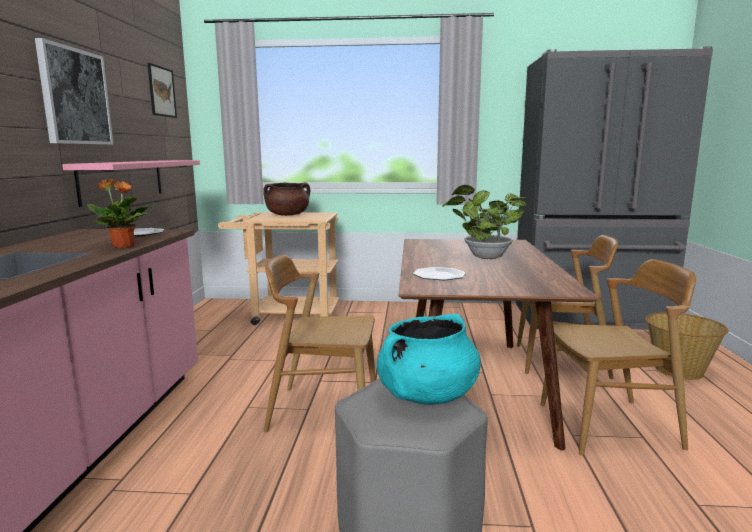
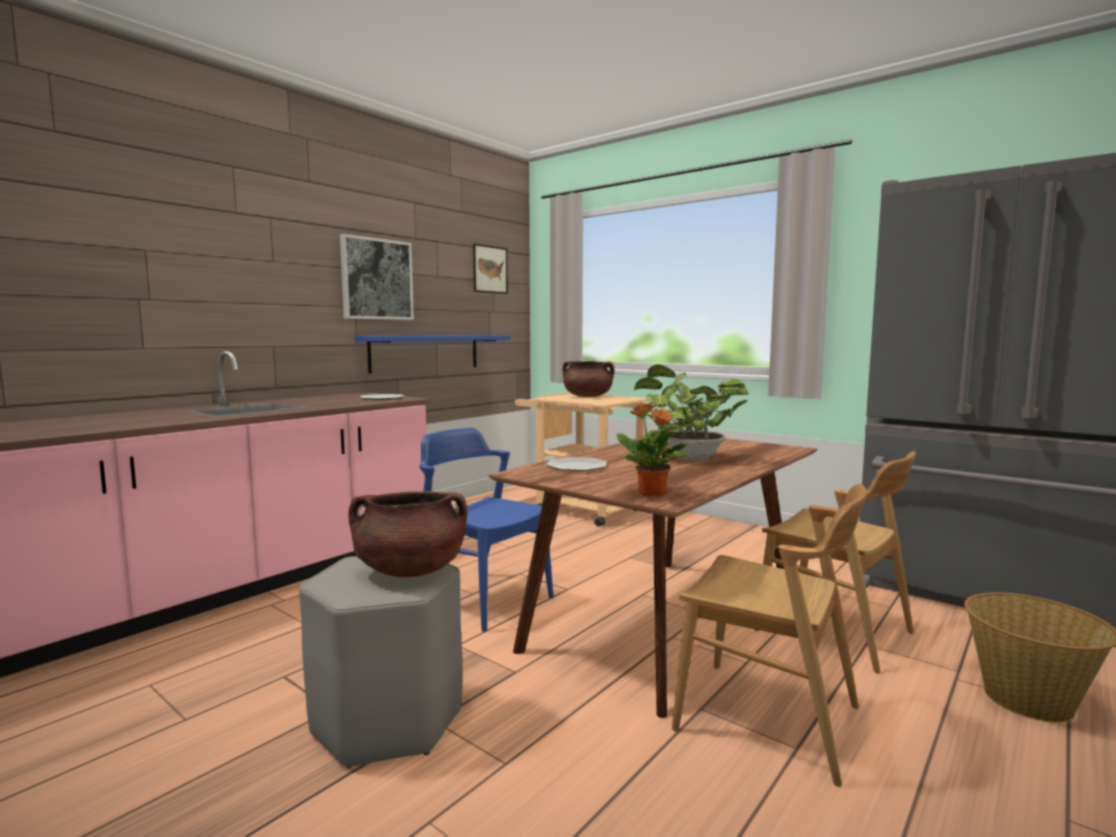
camera: 35 degrees right, 5 degrees down
(123, 180) = (425, 352): pink shelf -> blue shelf
(124, 246) = (339, 405): potted plant -> potted plant (652, 494)
(323, 410) = (483, 599): brown chair -> blue chair
(427, 395) = (410, 570): turquoise cooking pot -> brown cooking pot

